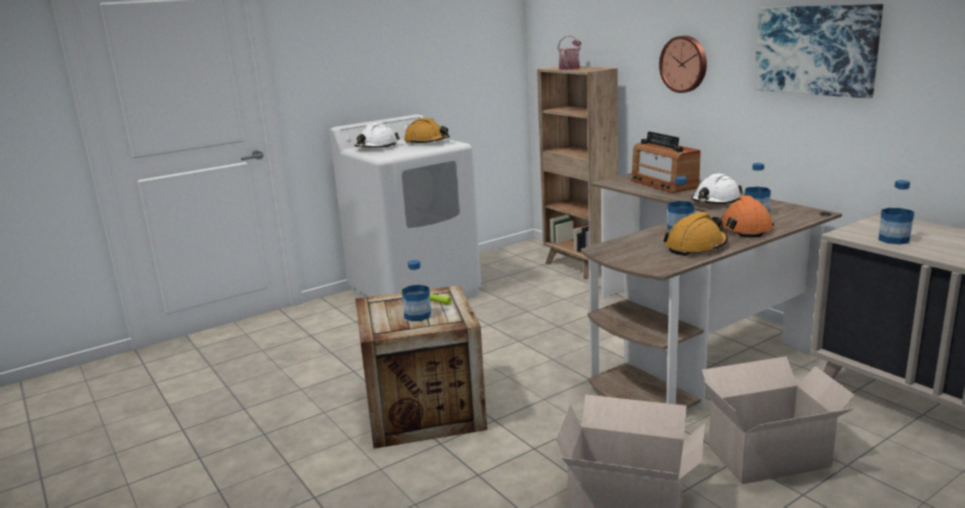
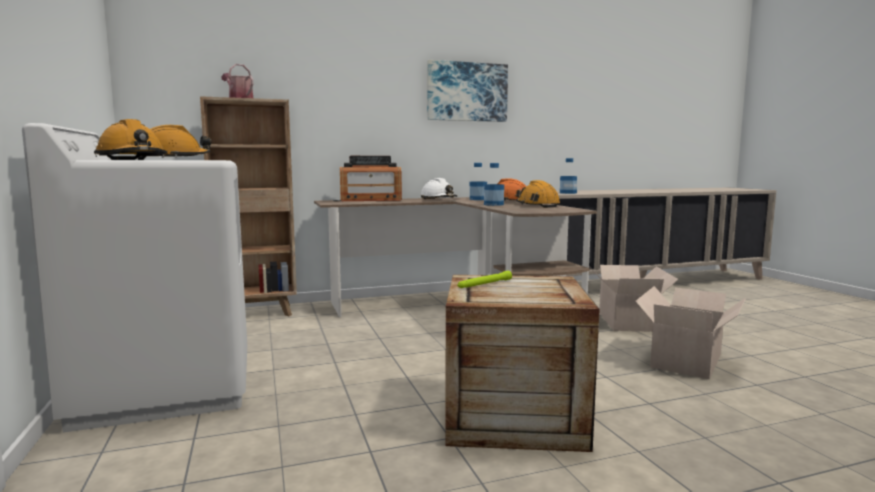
camera: 75 degrees left, 10 degrees down
(377, 147) = (133, 159): white hard hat -> orange hard hat
(417, 315) = (531, 288): bottle -> none
(684, 64) = (357, 101): wall clock -> none

